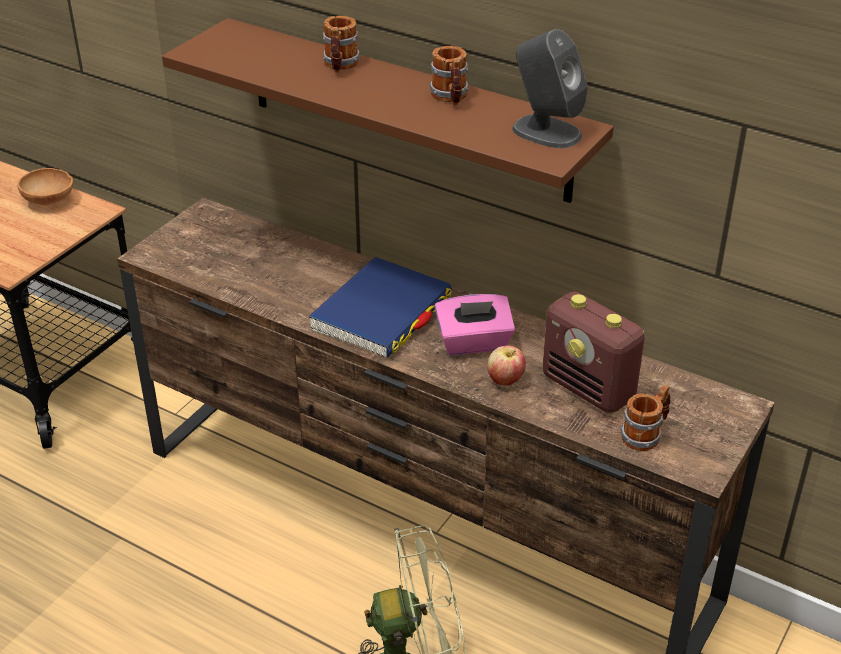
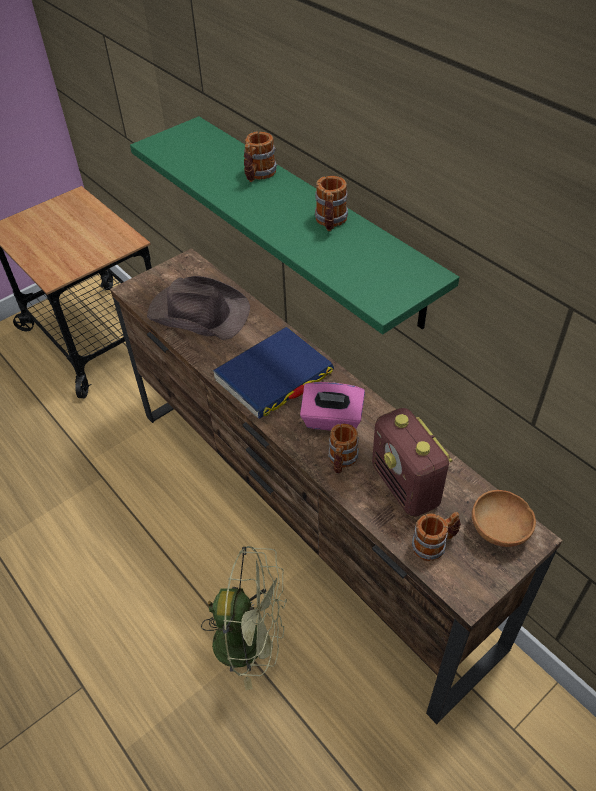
camera: 20 degrees right, 10 degrees up
(50, 201) = (103, 228): brown bowl -> brown bowl (500, 530)
(250, 264) = (198, 313): none -> brown hat
(406, 109) = (311, 219): brown shelf -> green shelf
(505, 380) = (341, 461): apple -> mug
(545, 132) = (394, 273): grey speaker -> none

